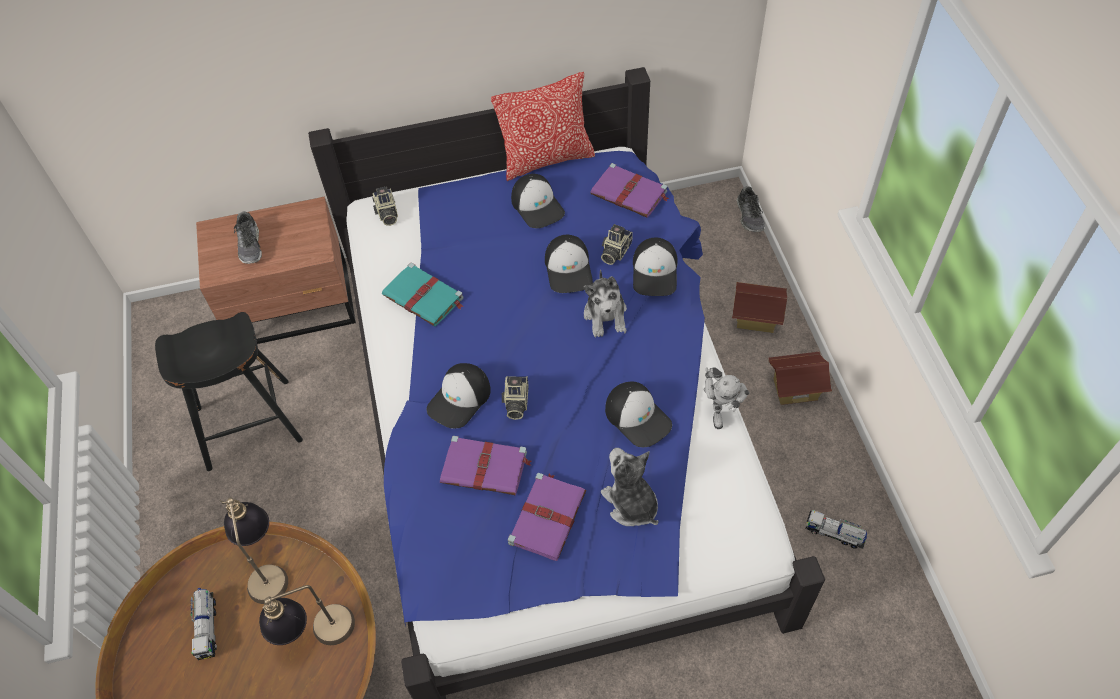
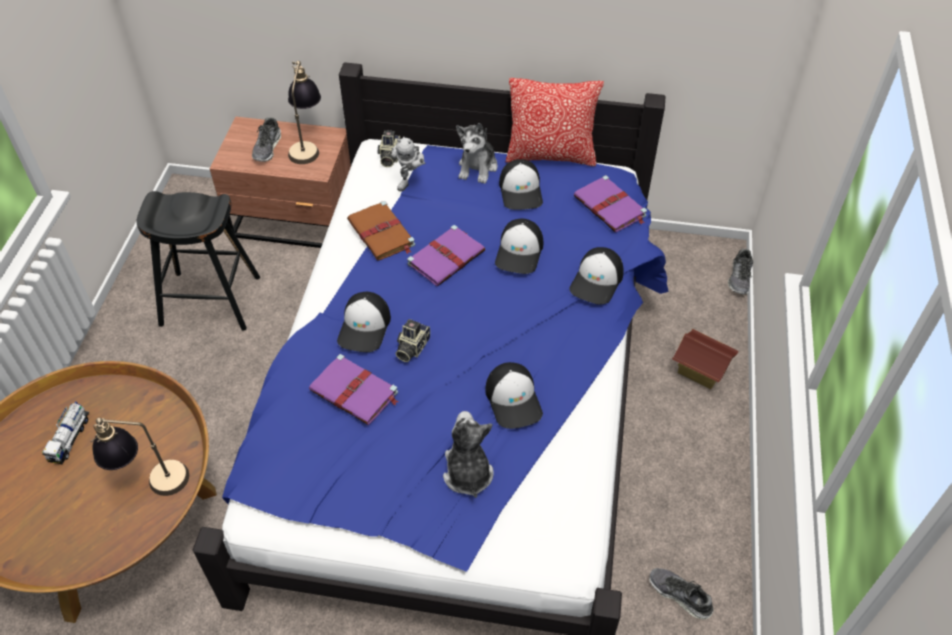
camera: 20 degrees right, 5 degrees down
(266, 567) = (142, 409): table lamp -> table lamp (307, 144)
(424, 297) = (382, 234): turquoise book -> brown book
(460, 399) = (365, 327): cap -> cap turned 45 degrees counterclockwise
(548, 516) = (386, 454): purple book -> purple book (447, 257)
(606, 315) = (533, 303): plush toy -> plush toy (478, 167)
(614, 251) = (569, 251): camera -> none
(719, 409) = (596, 422): toy robot -> toy robot (410, 180)
(795, 389) = (707, 447): toy house -> none
(834, 534) = (680, 595): toy truck -> shoe

